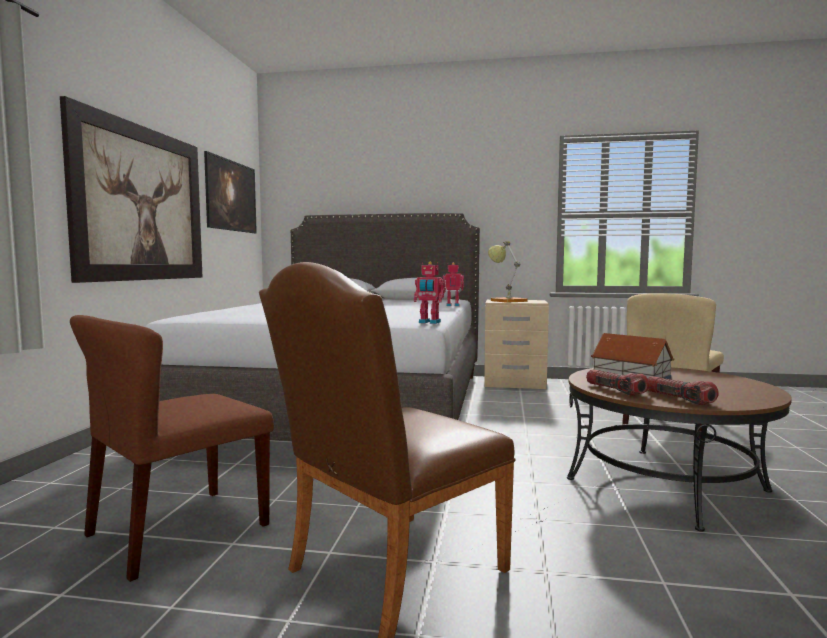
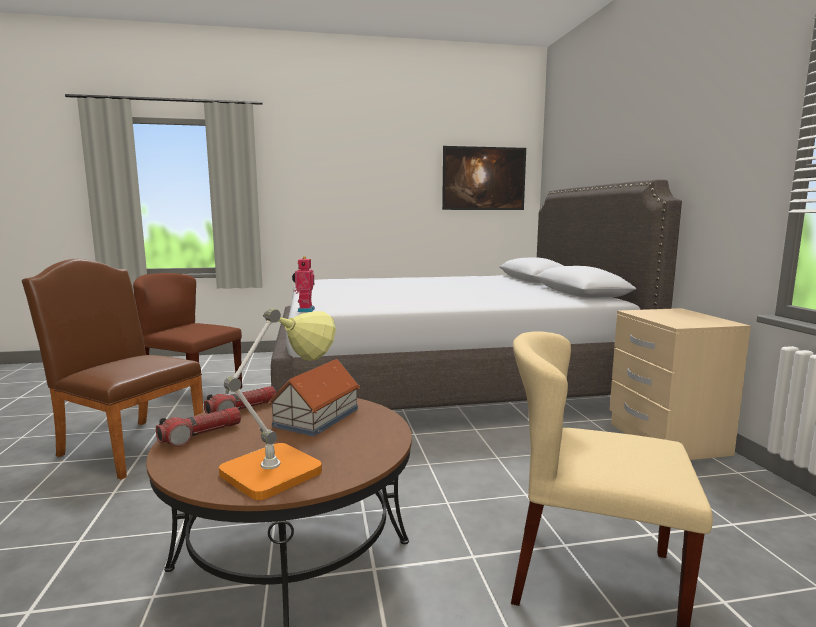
camera: 70 degrees right, 5 degrees up
(142, 204) = (362, 199): picture -> none
(453, 305) = (498, 304): toy robot -> none
(505, 300) = (670, 314): table lamp -> table lamp (282, 467)

